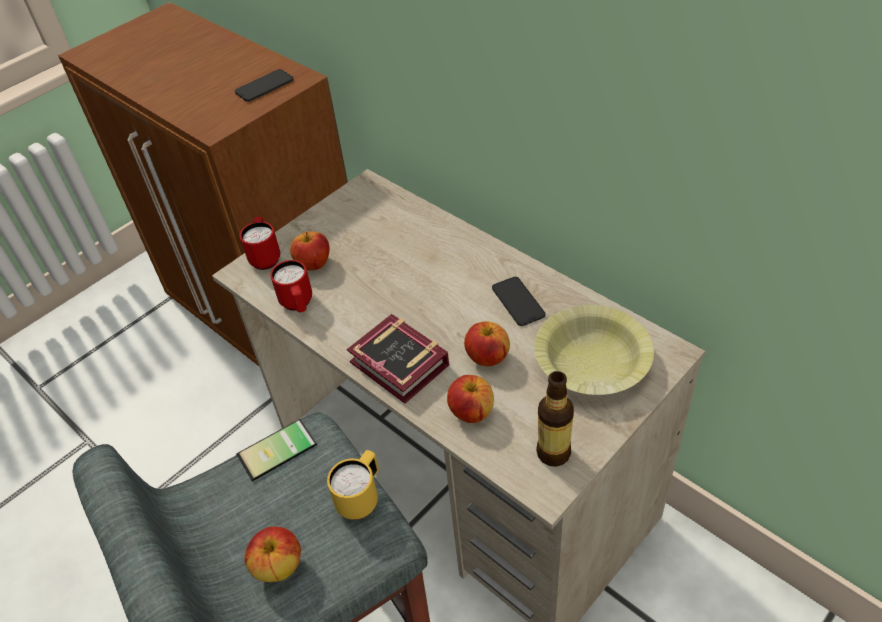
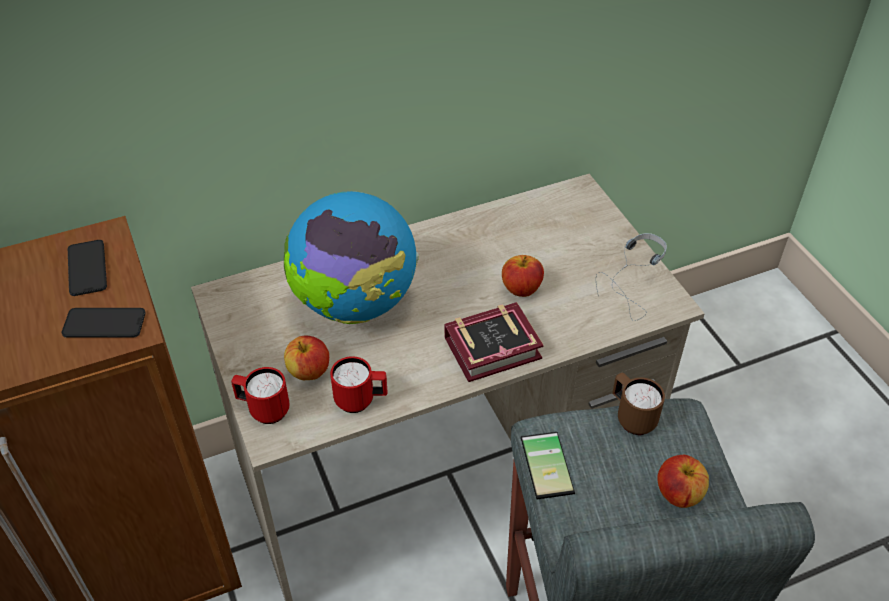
camera: 70 degrees left, 0 degrees up
(361, 498) = (631, 417): yellow mug -> brown mug
(401, 258) = (355, 303): none -> globe
(471, 412) = (575, 319): apple -> none
(518, 301) = (470, 248): phone -> phone (104, 323)
(553, 453) = (641, 287): bottle -> headphones
(591, 362) = (564, 233): yellow bowl -> none

